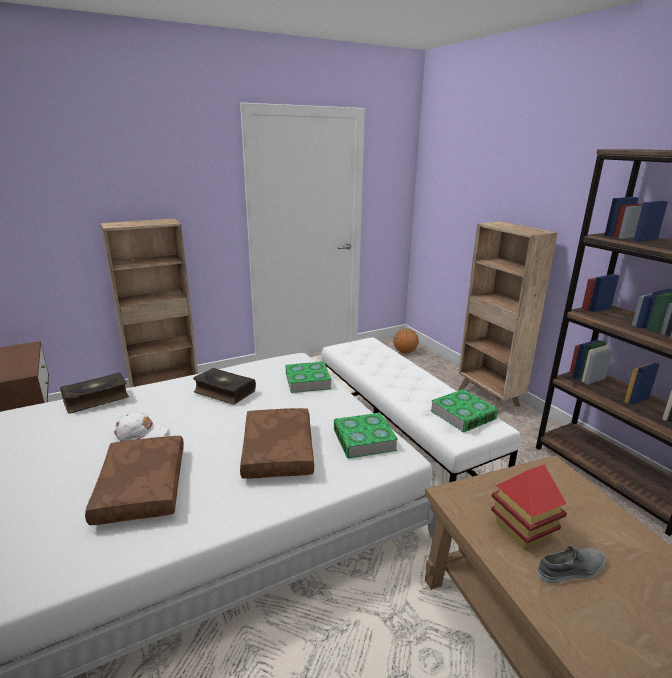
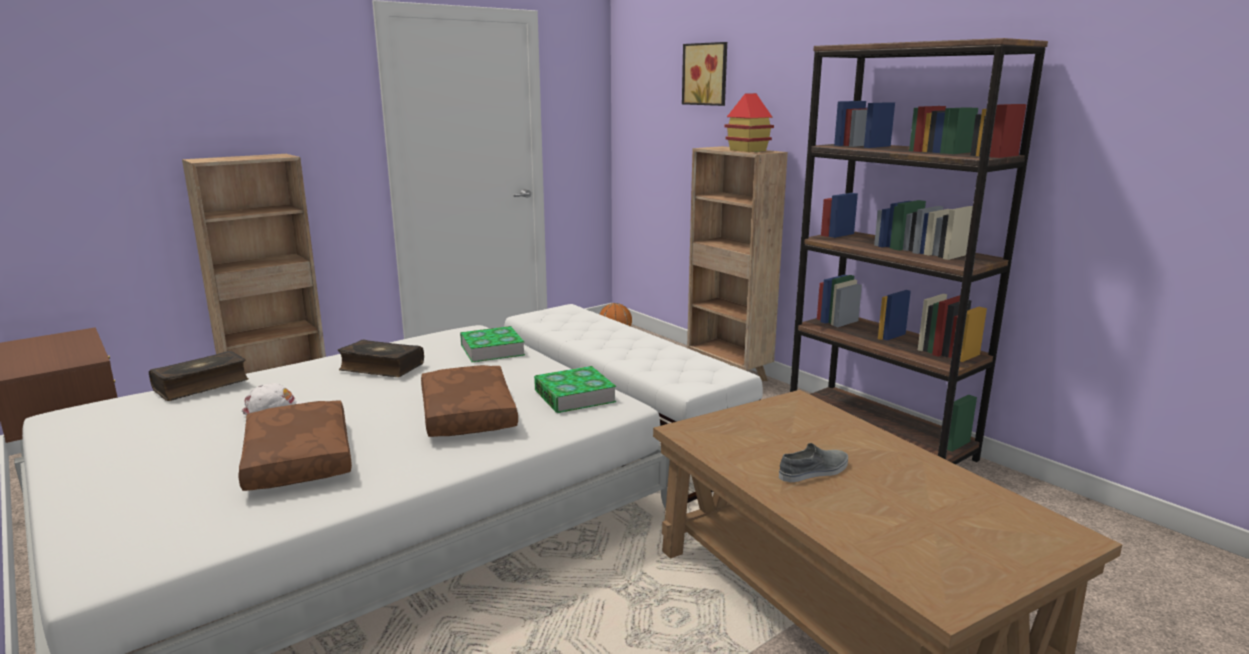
camera: 10 degrees left, 5 degrees down
(463, 415) = (692, 366): book -> none
(494, 162) = (706, 74): none -> picture
(522, 530) = (763, 449): toy house -> toy house (747, 150)

